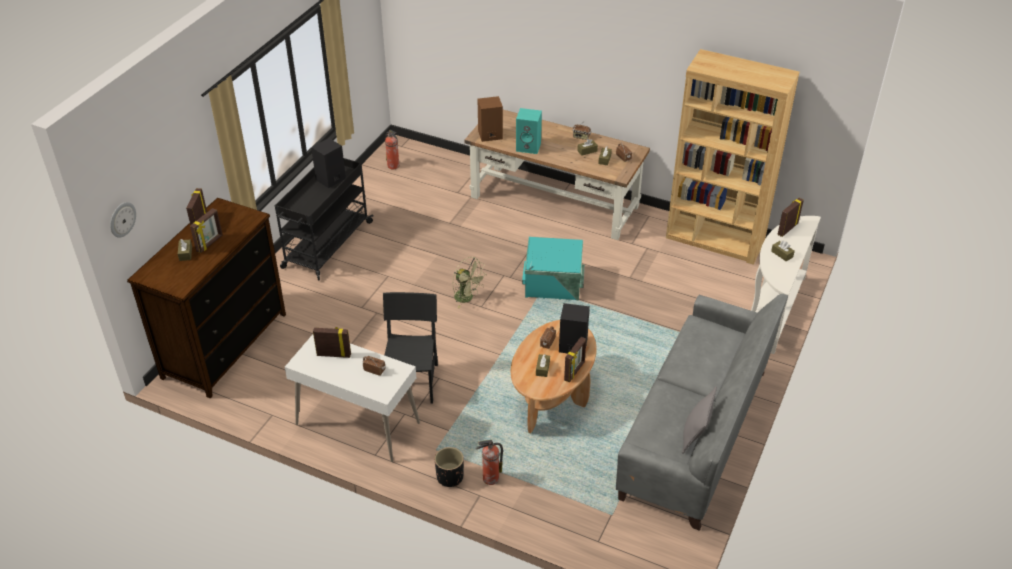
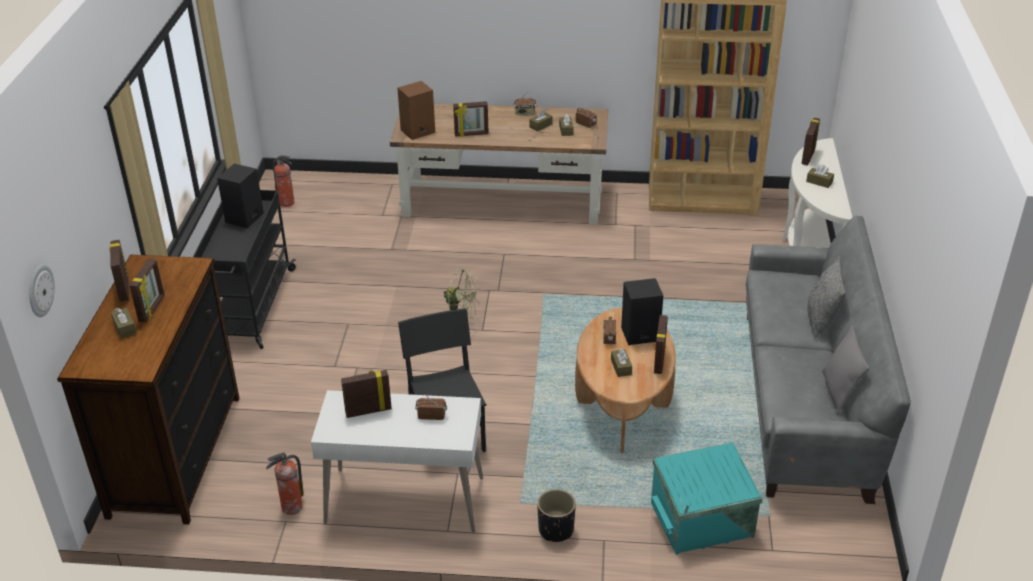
camera: 20 degrees left, 5 degrees down
(490, 478) = (605, 517): fire extinguisher -> fire extinguisher (291, 507)
(529, 147) = (471, 134): turquoise speaker -> picture frame
(553, 284) = (553, 286): turquoise storage box -> turquoise storage box (703, 520)
(719, 372) = (820, 320): none -> grey pillow

